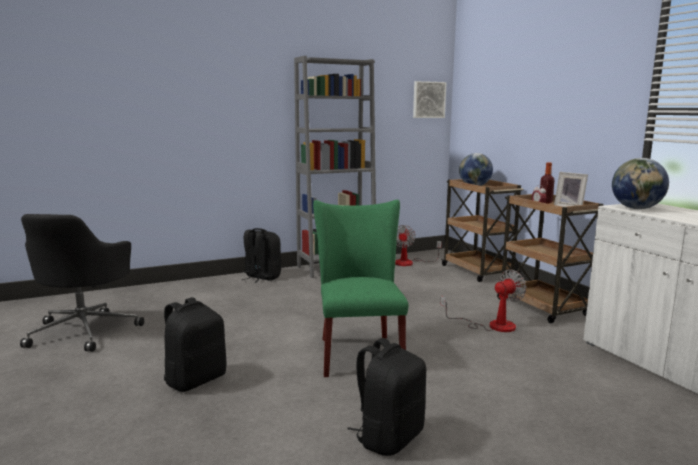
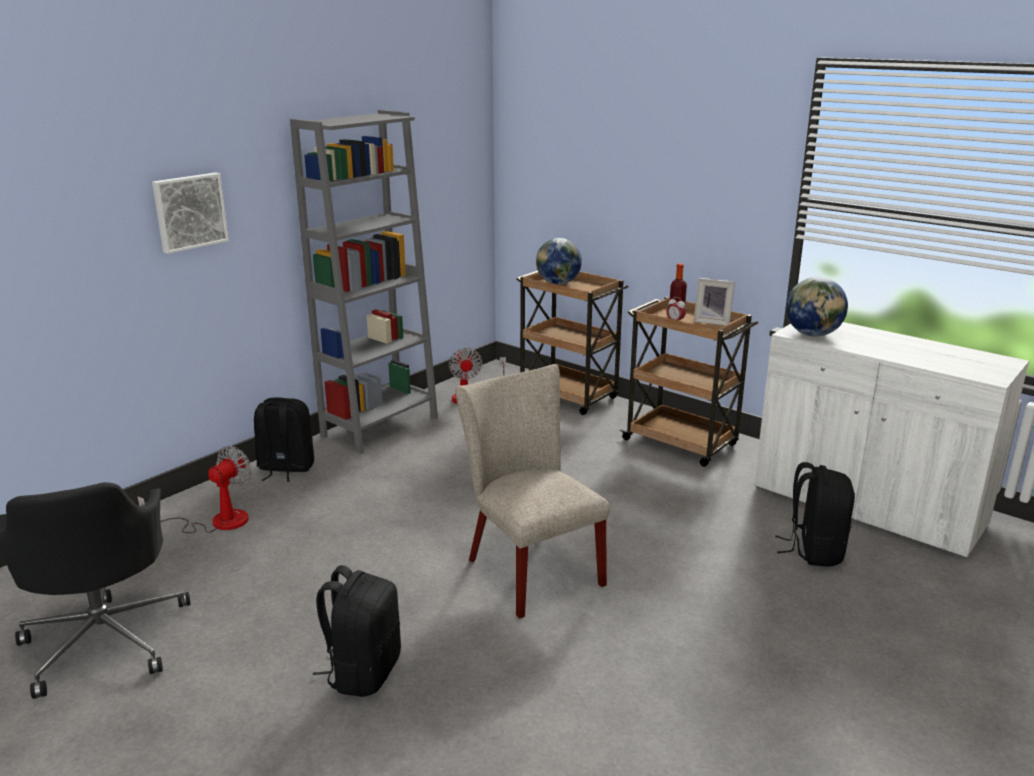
camera: 25 degrees left, 10 degrees up
(358, 352) = (528, 568): green chair -> beige chair
(388, 437) = (655, 678): black backpack -> black backpack (813, 551)
(428, 100) = (466, 153): picture -> picture (189, 211)
(491, 325) = (646, 486): fan -> fan (216, 521)

